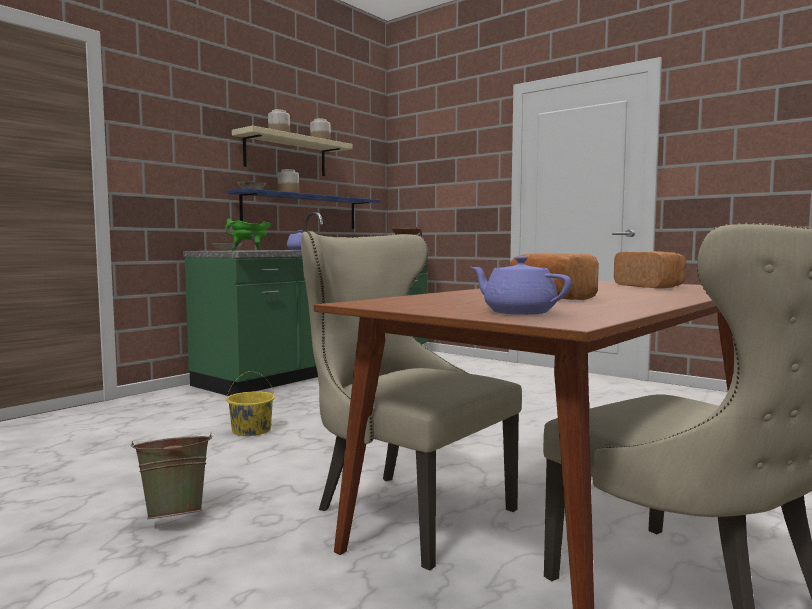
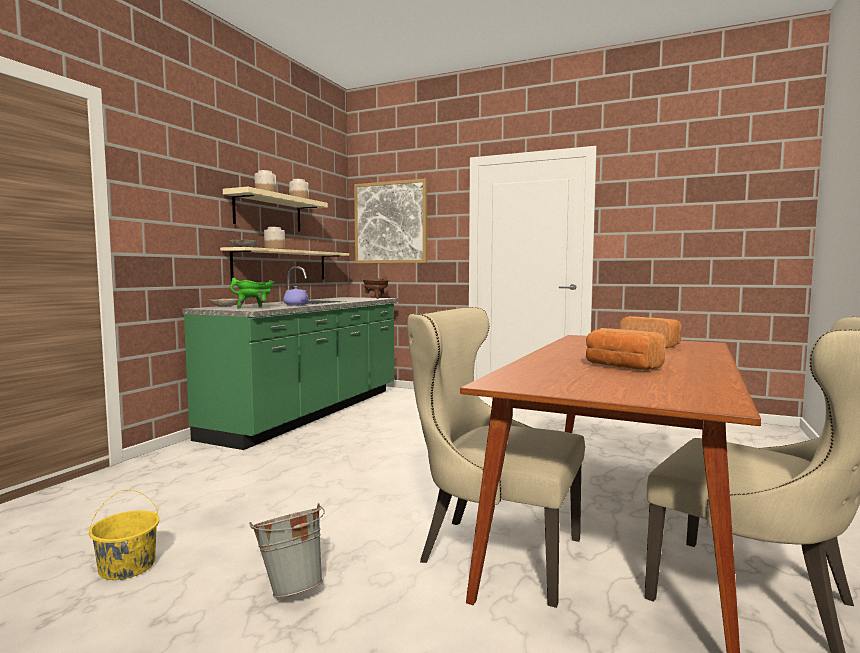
camera: 15 degrees left, 0 degrees up
(176, 515) = (291, 587): green bucket -> grey bucket
(251, 430) = (292, 486): yellow bucket -> yellow bucket (126, 567)
(301, 212) = (282, 265): blue shelf -> beige shelf
(429, 165) = (390, 222): none -> picture
(517, 312) = (652, 392): purple teapot -> none

